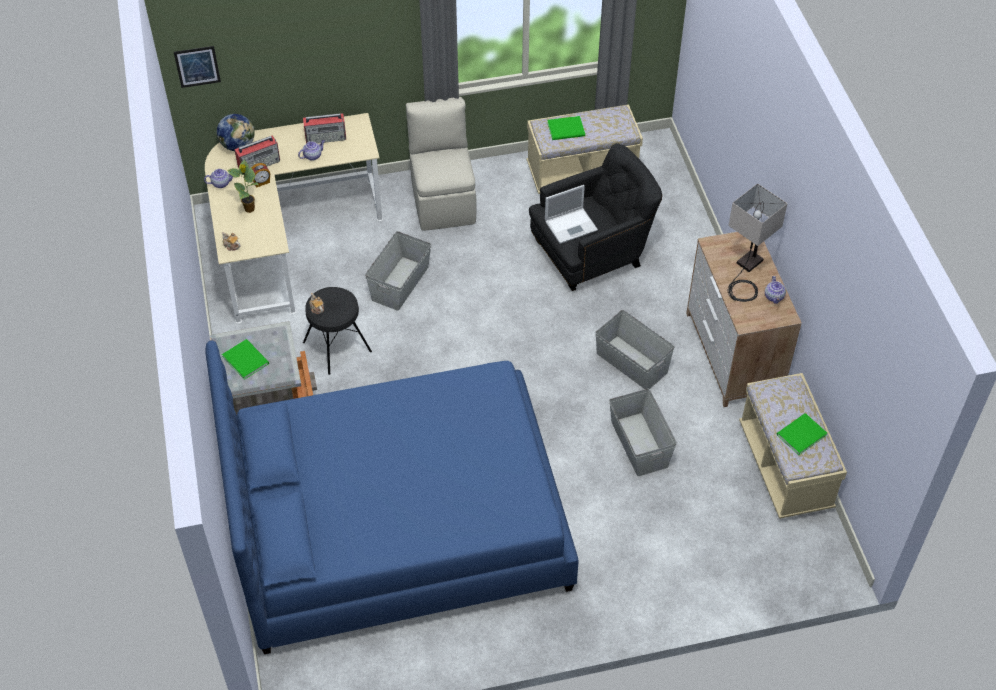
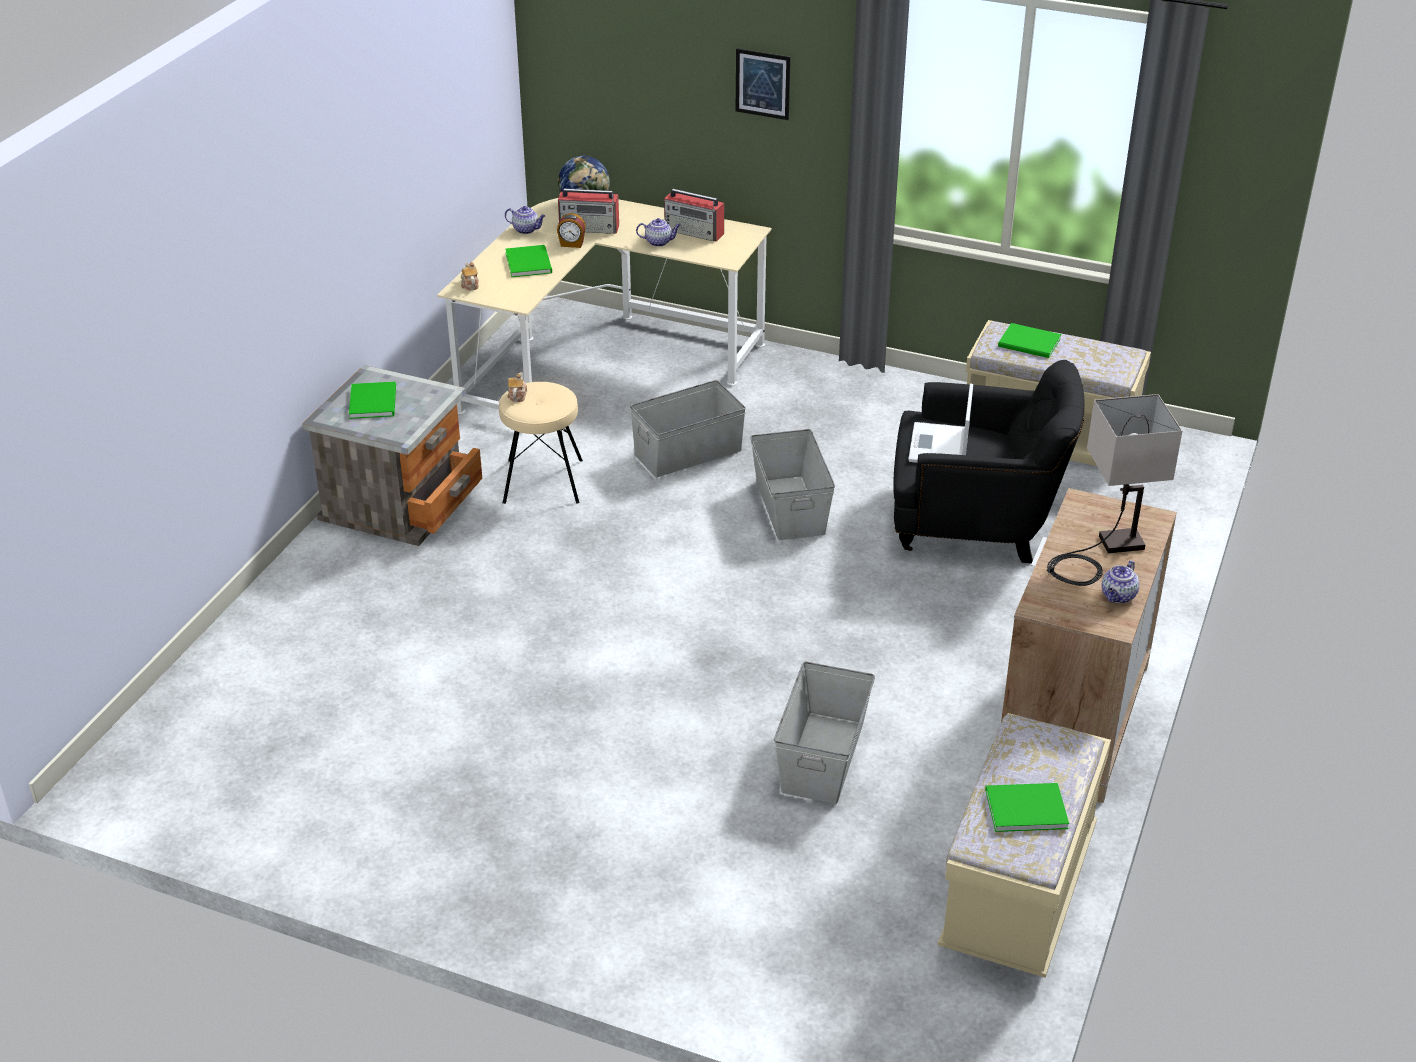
camera: 35 degrees right, 15 degrees down
(197, 66) = (561, 69): picture -> picture (762, 84)
(250, 209) = (529, 262): potted plant -> green book
(337, 346) = (543, 481): black stool -> beige stool
(398, 523) = (413, 688): blue bed -> none
(443, 200) = (831, 395): beige chair -> none
(571, 225) = (939, 446): laptop -> laptop turned 90 degrees clockwise
(632, 362) = (909, 661): grey storage box -> grey storage box (790, 507)

